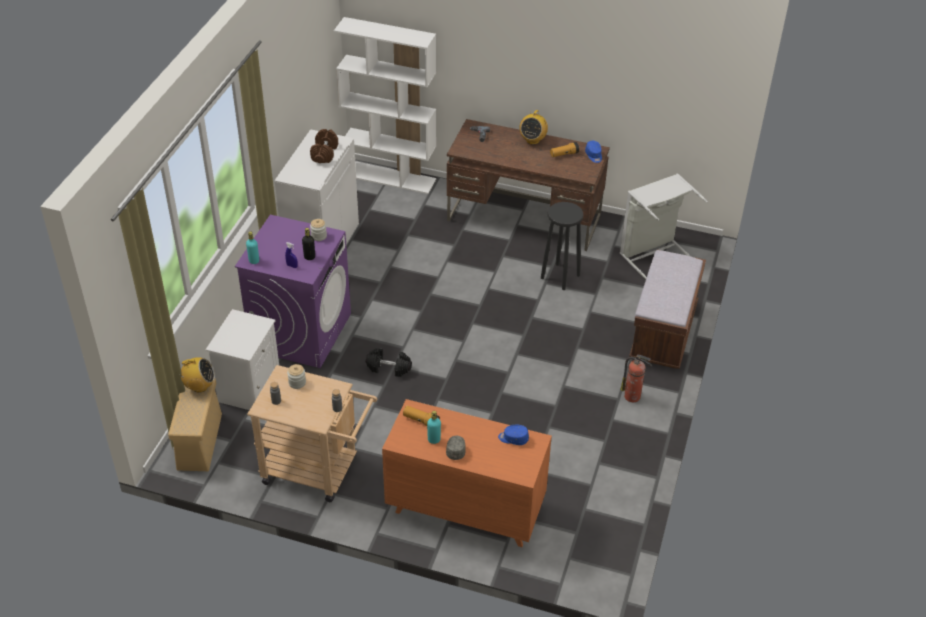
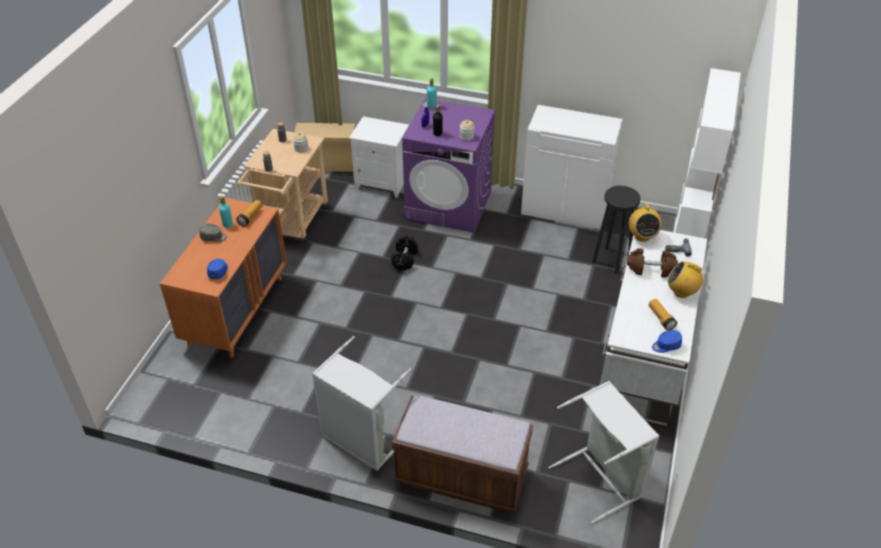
camera: 90 degrees right, 0 degrees up
(199, 386) = (343, 131): radio -> radio (642, 236)
(324, 153) = (584, 129): brown dumbbell -> brown dumbbell (650, 269)
(525, 217) = (644, 357): brown desk -> white desk
(560, 277) = (546, 385): black stool -> black stool (611, 260)
(633, 396) = (361, 440): fire extinguisher -> grey laundry basket

